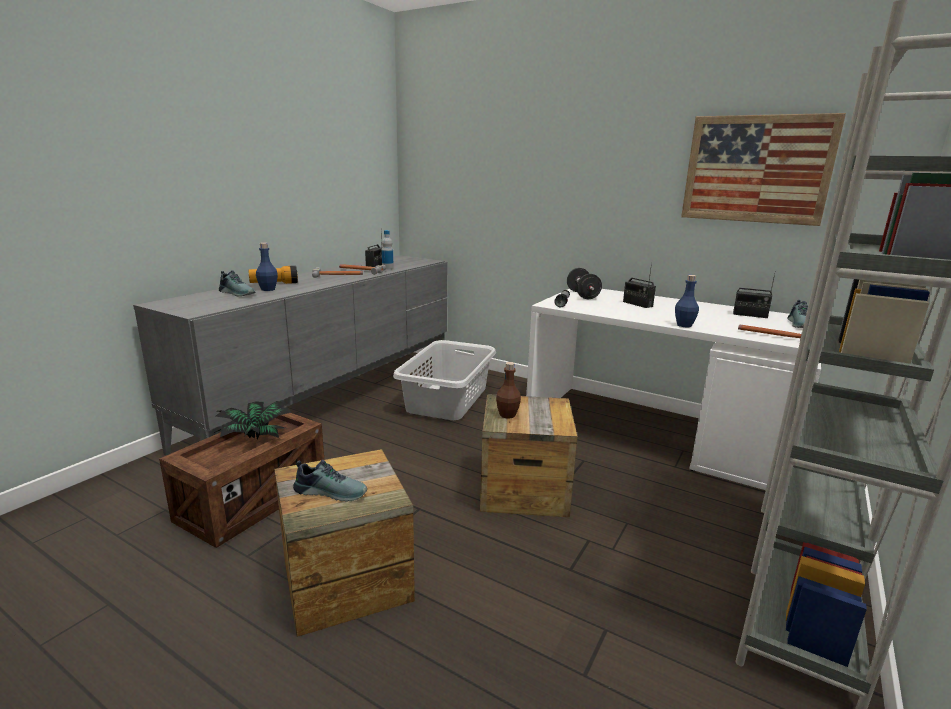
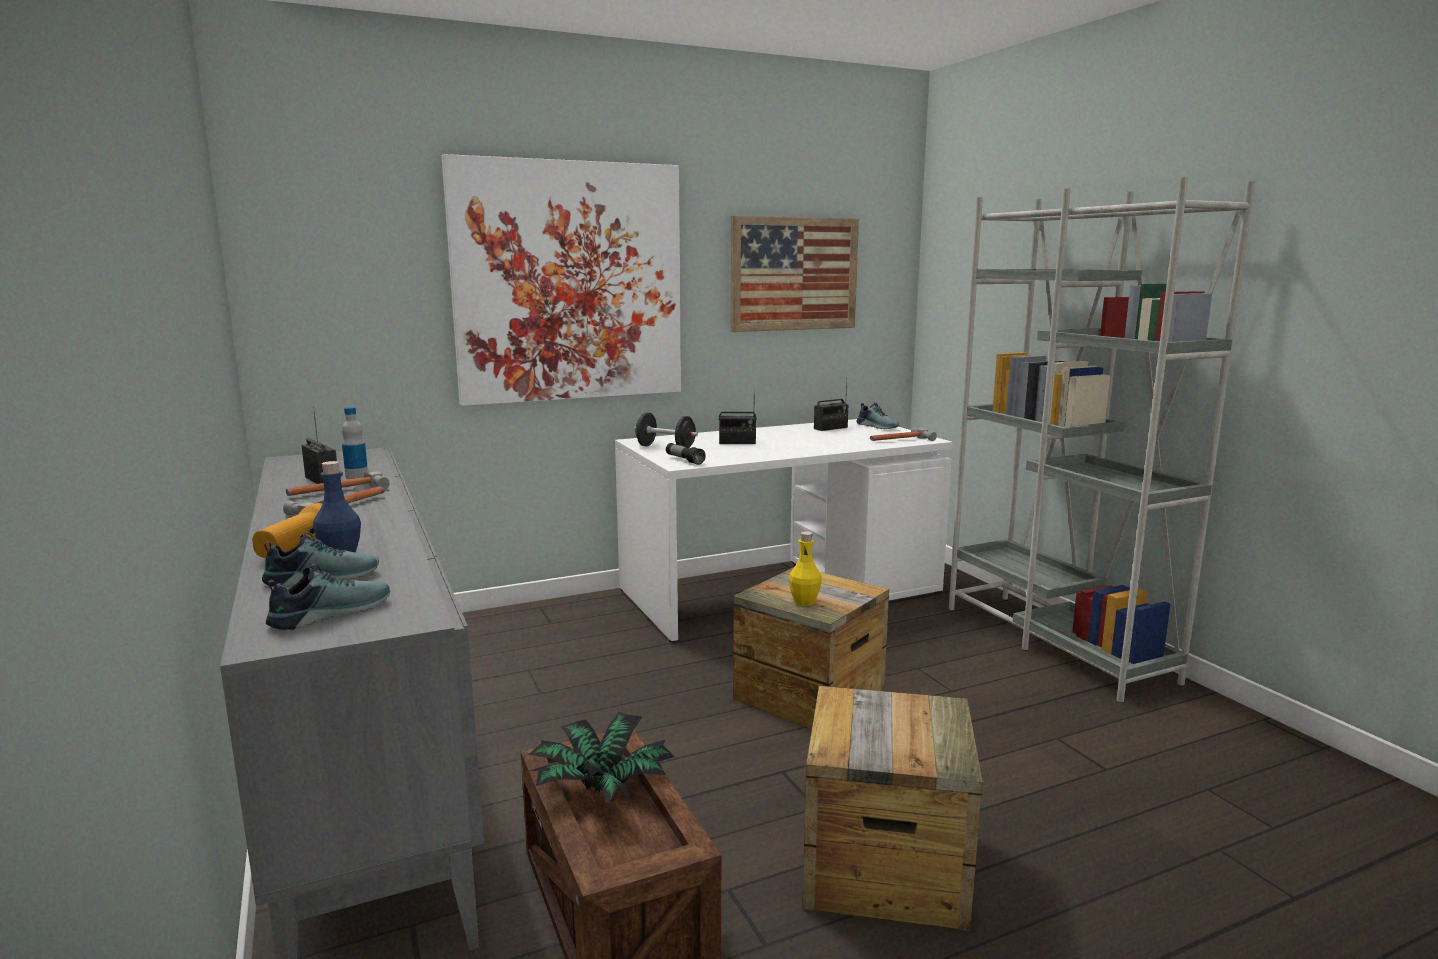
camera: 55 degrees left, 5 degrees down
(331, 491) = (903, 736): shoe -> shoe (329, 613)
(448, 399) = (525, 663): grey laundry basket -> none
(507, 415) = (804, 602): brown bottle -> yellow bottle
(559, 170) = (569, 282): none -> picture
(684, 325) = (832, 449): blue bottle -> none

